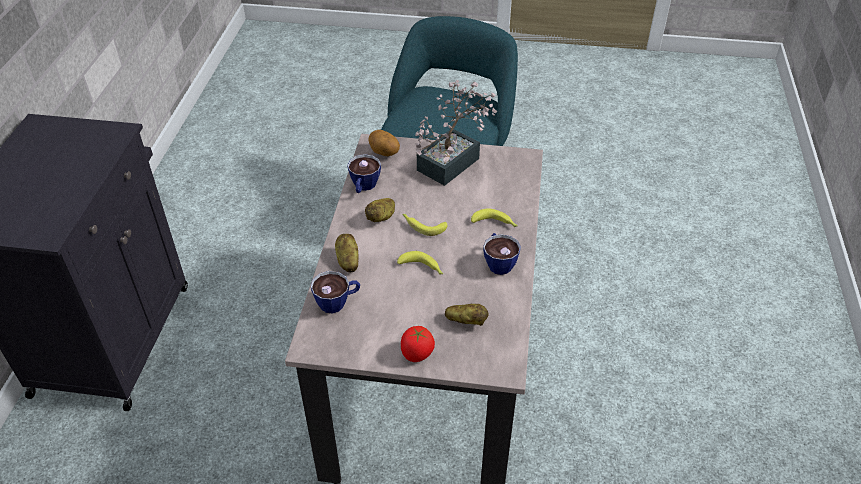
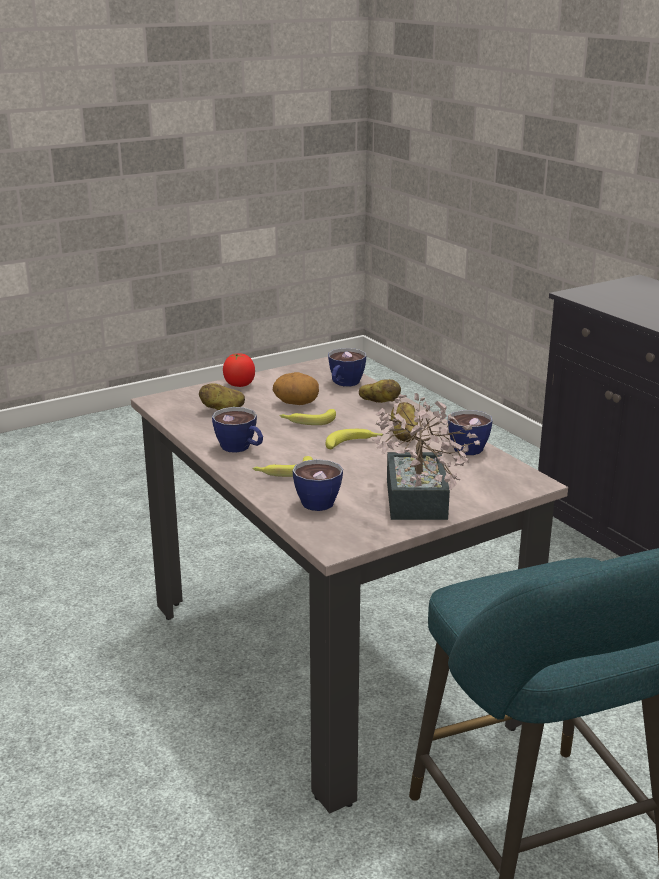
camera: 140 degrees right, 20 degrees down
(384, 153) = (503, 479): potato -> potato (296, 403)
(499, 190) = (319, 500): none -> cup

